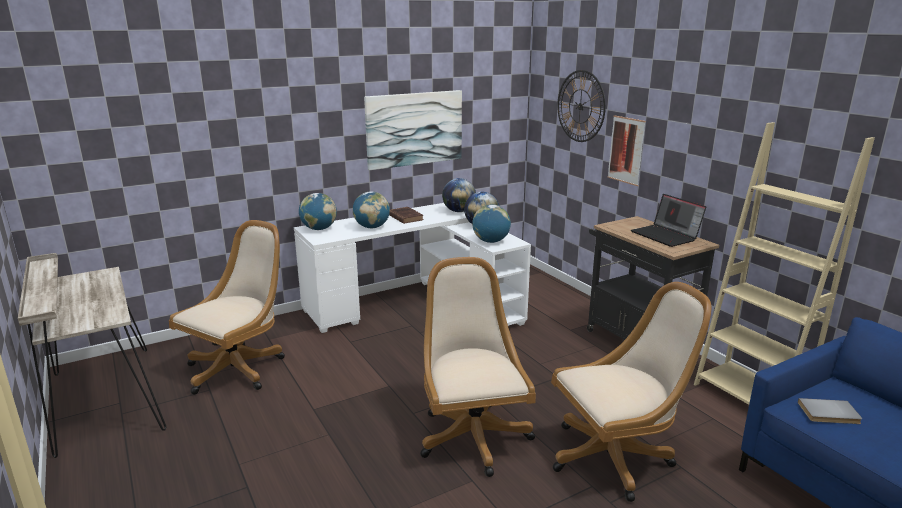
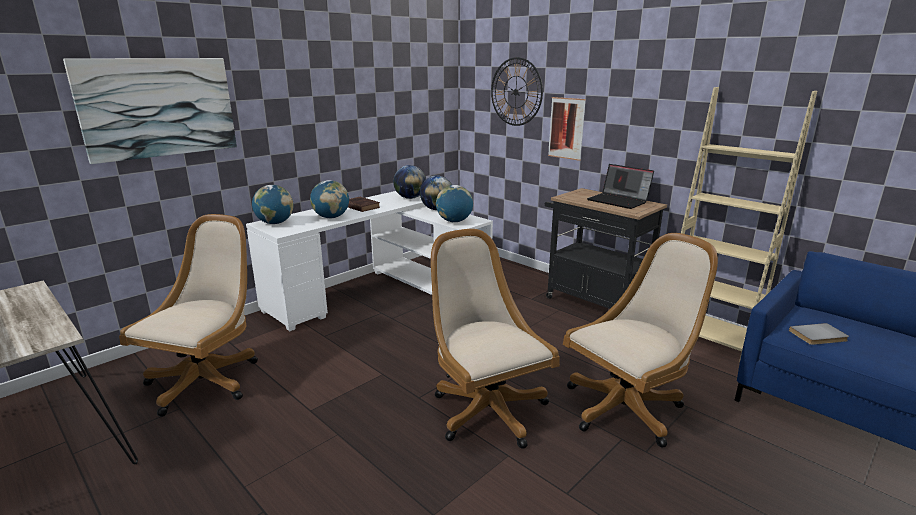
camera: 15 degrees left, 0 degrees up
(414, 129) = (360, 118): picture -> picture (159, 107)

